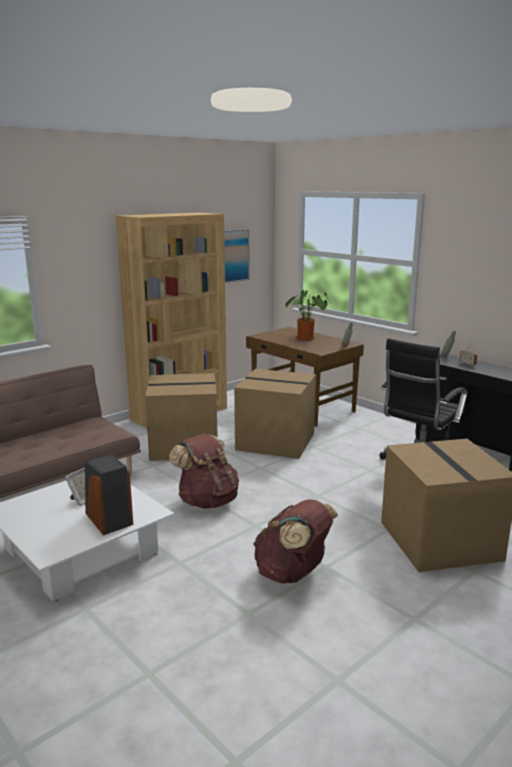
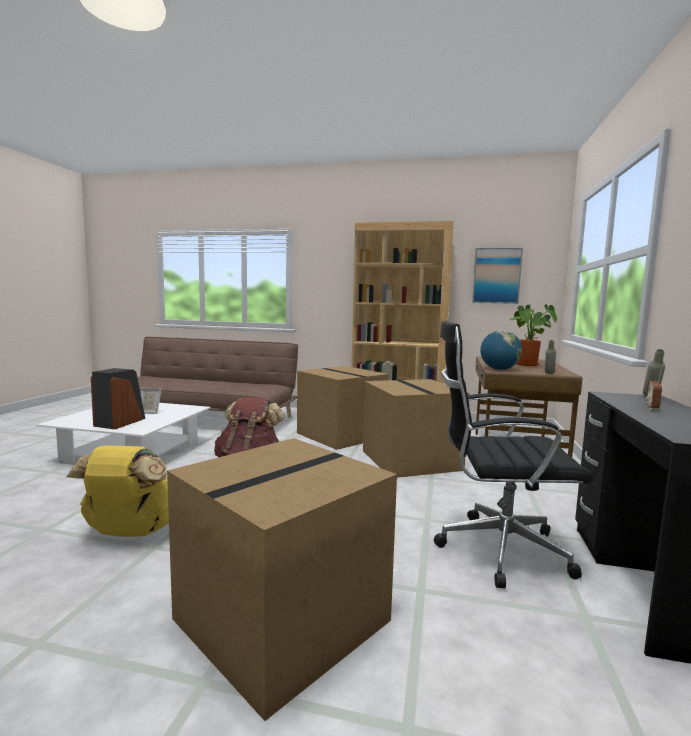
camera: 55 degrees right, 10 degrees down
(293, 573) = (131, 532): brown backpack -> yellow backpack
(317, 350) = (499, 369): none -> globe

